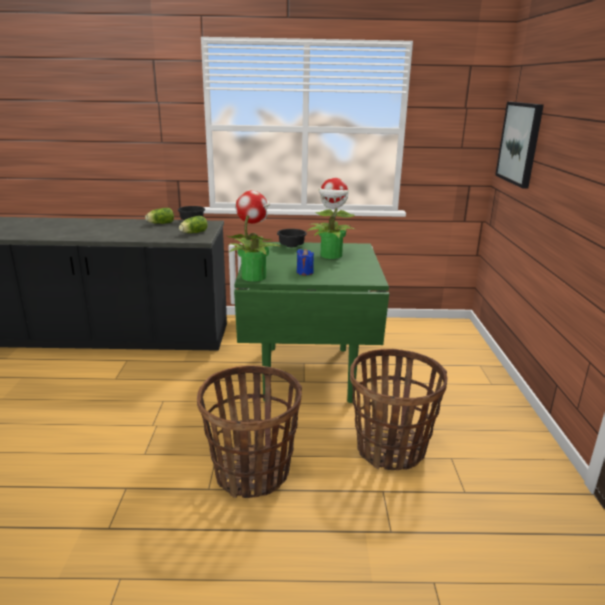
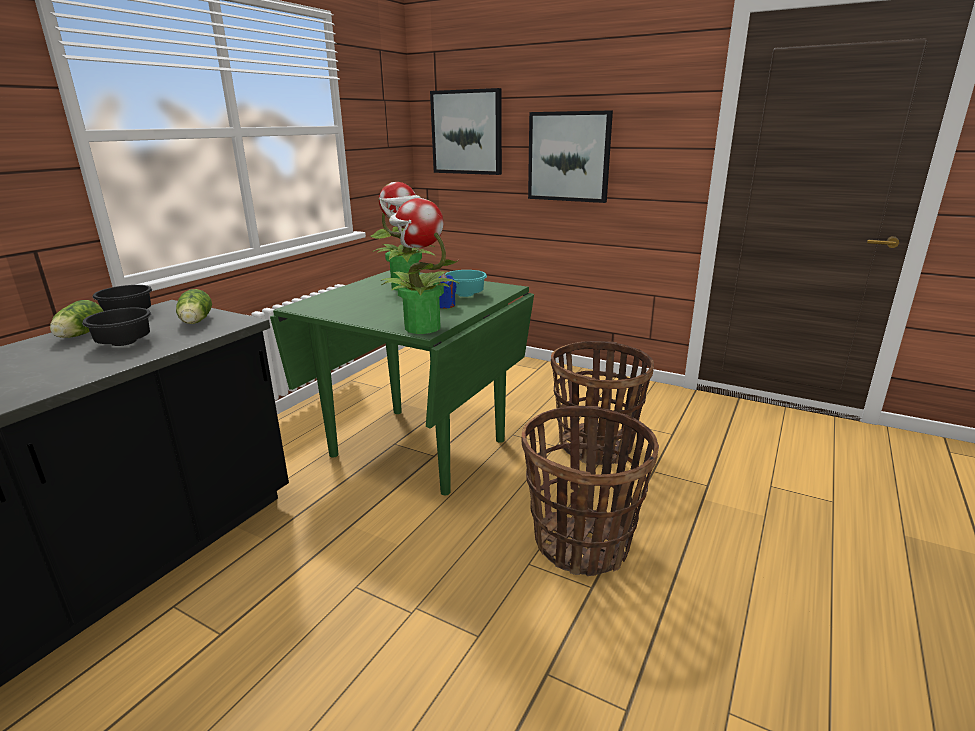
camera: 60 degrees left, 0 degrees up
(292, 246) = (341, 295): black bowl -> black bowl (126, 343)
(336, 273) = (467, 295): none -> turquoise bowl
(565, 183) = (569, 156): none -> picture

